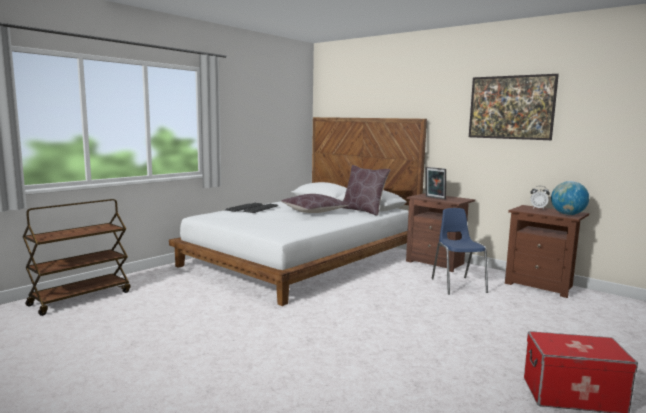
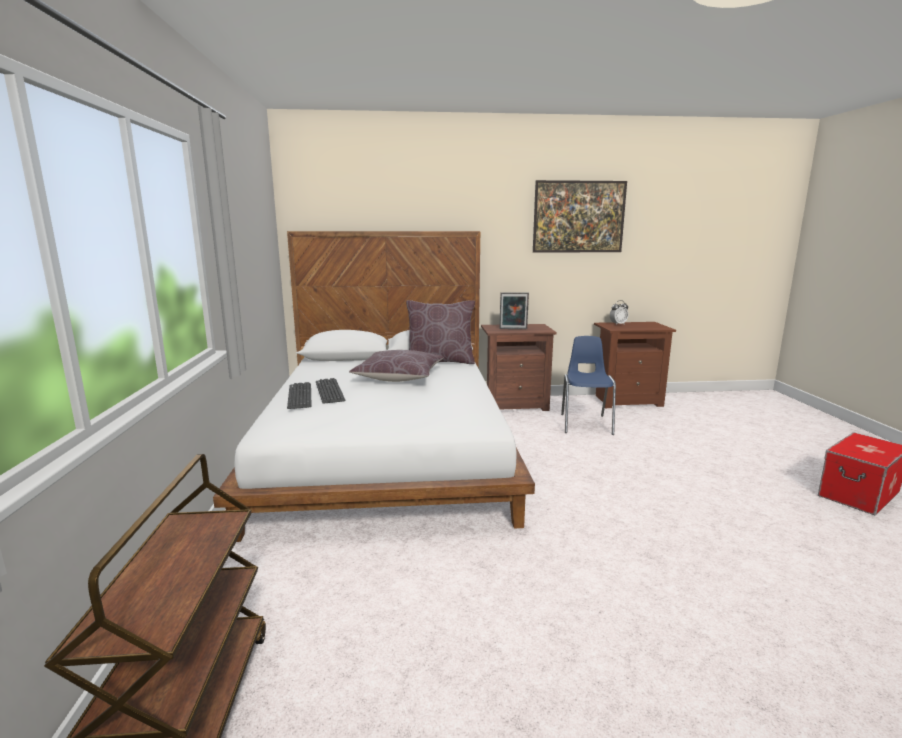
camera: 45 degrees left, 5 degrees up
(458, 285) = (585, 424): blue chair -> blue chair turned 60 degrees clockwise
(567, 214) = (654, 326): globe -> none

